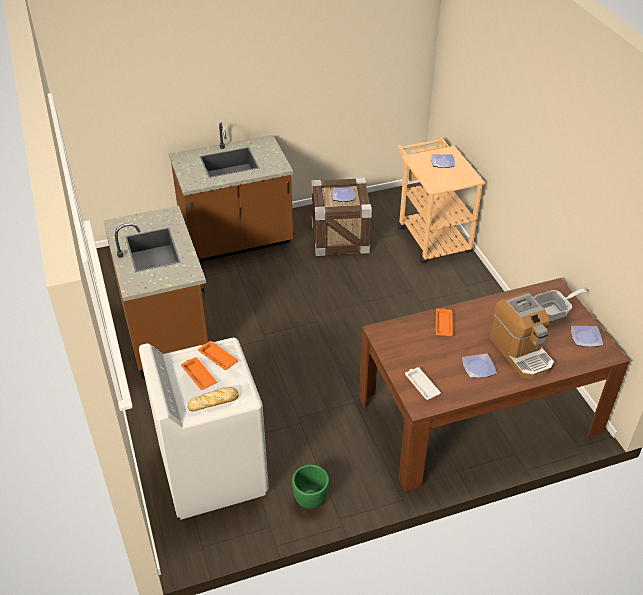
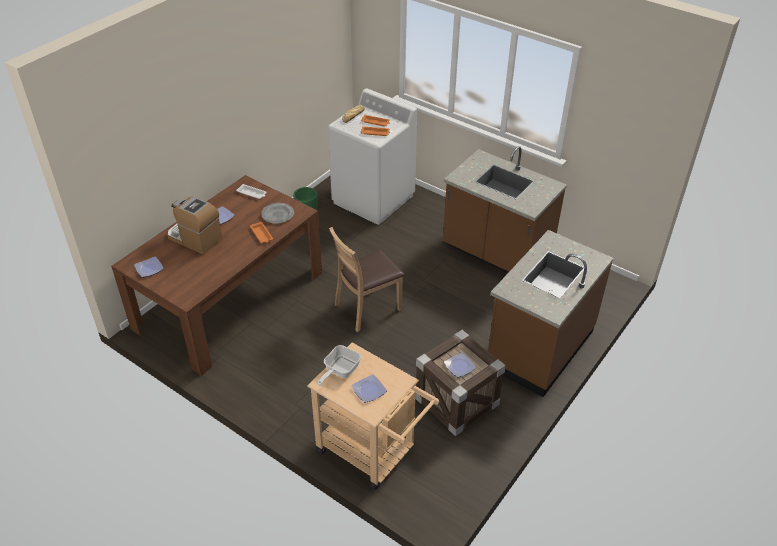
camera: 145 degrees right, 0 degrees up
(344, 338) = (367, 308): none -> brown chair
(410, 340) = (278, 215): none -> grey plate
(554, 311) = (181, 279): frying pan -> frying pan (339, 371)

